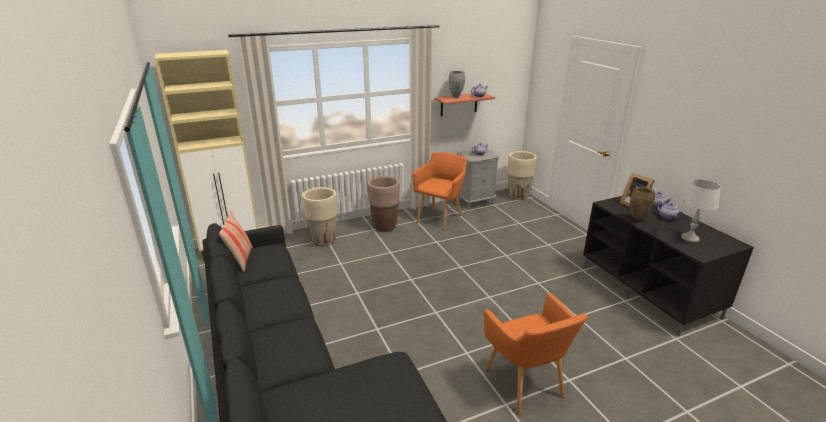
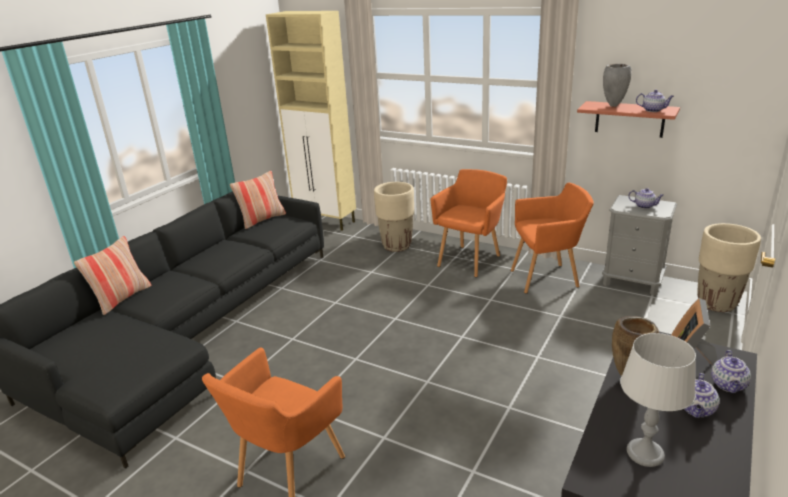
camera: 55 degrees right, 0 degrees up
(261, 374) = (122, 298): none -> pillow
(384, 227) = (471, 259): brown planter -> orange armchair

